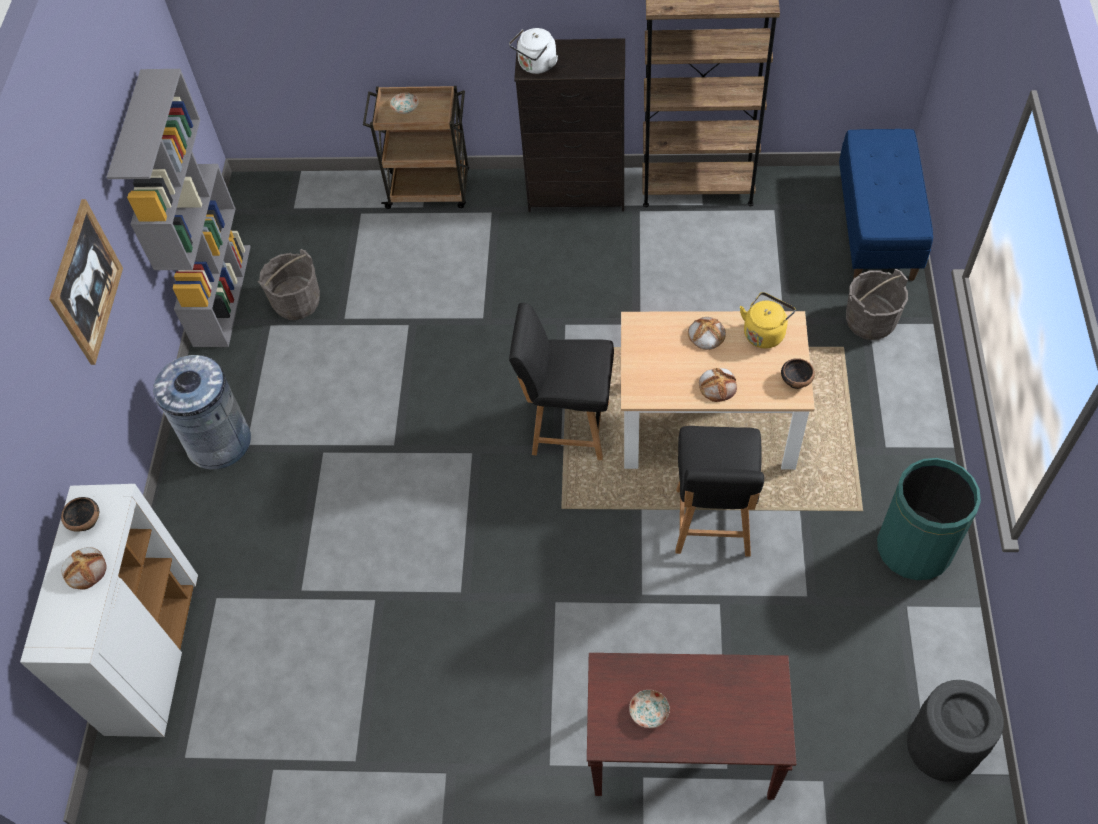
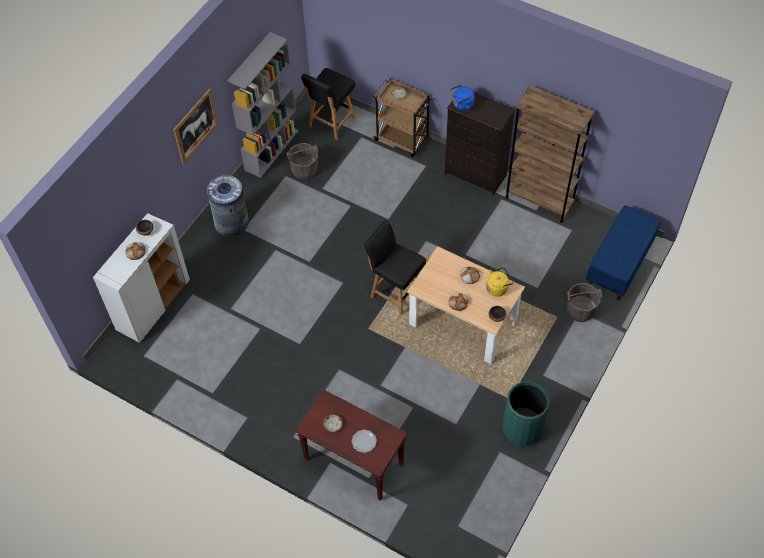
camera: 25 degrees right, 0 degrees up
(536, 66) = (462, 105): white kettle -> blue kettle
(712, 524) = (434, 370): black chair -> black chair (331, 123)
(724, 713) = (363, 441): none -> plate
(943, 746) = (472, 518): black trash can -> none

